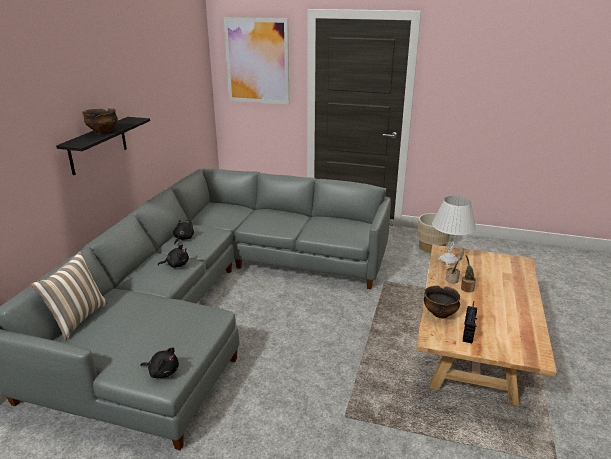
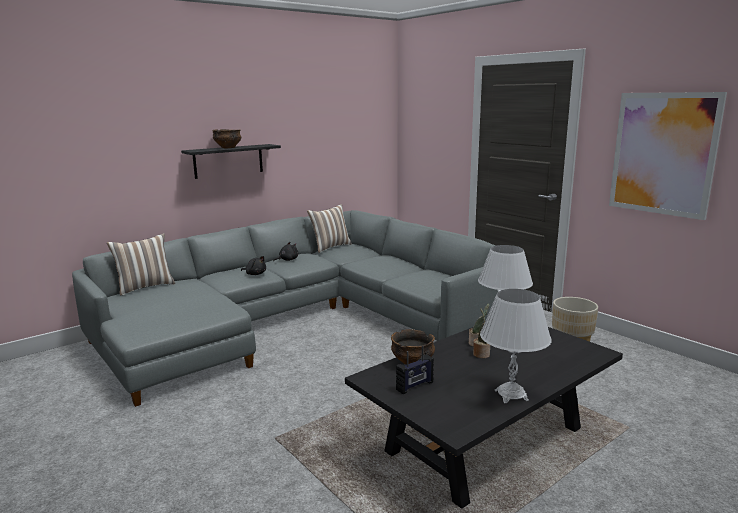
camera: 35 degrees right, 10 degrees down
(162, 371) = (142, 330): black plush toy -> none
(201, 212) = (330, 247): none -> pillow
(257, 61) = (432, 113): picture -> picture (663, 154)
(472, 348) = (484, 439): beige coffee table -> black coffee table
(526, 315) = (511, 395): none -> white table lamp

